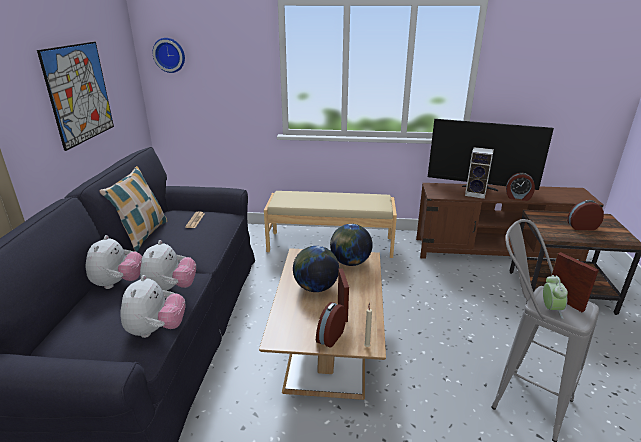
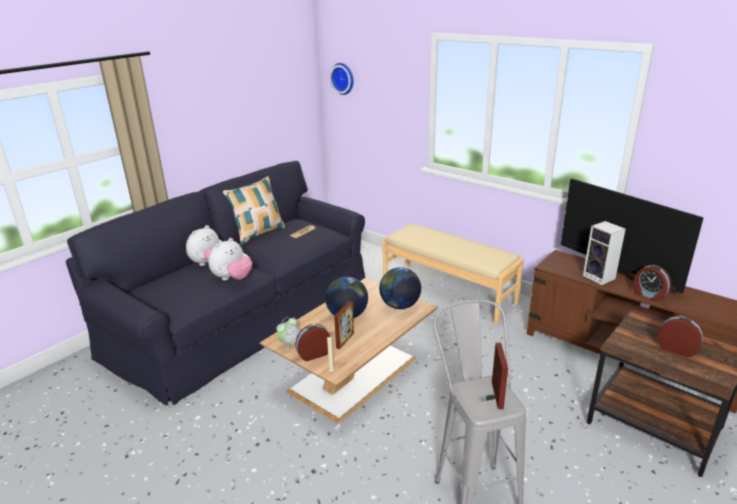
camera: 35 degrees right, 0 degrees up
(79, 93) = (246, 110): picture -> none
(156, 330) = (198, 301): plush toy -> none
(550, 309) = (470, 394): alarm clock -> alarm clock (289, 343)

